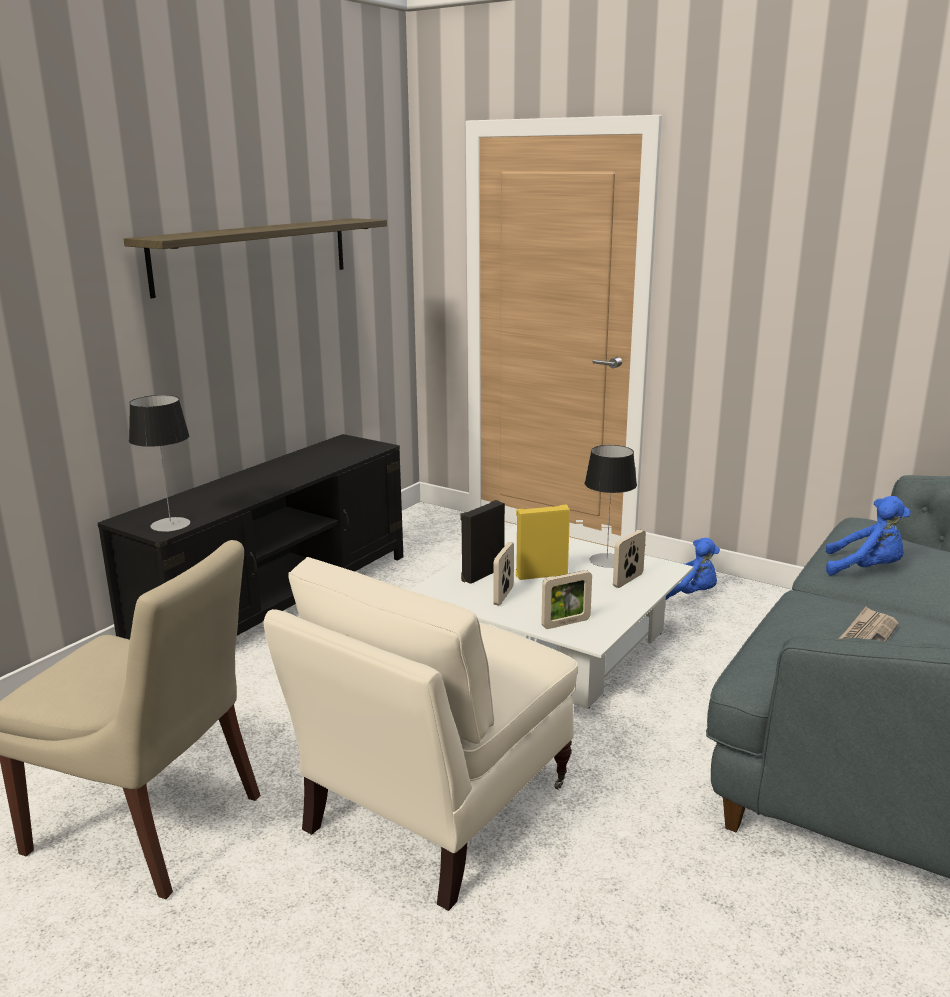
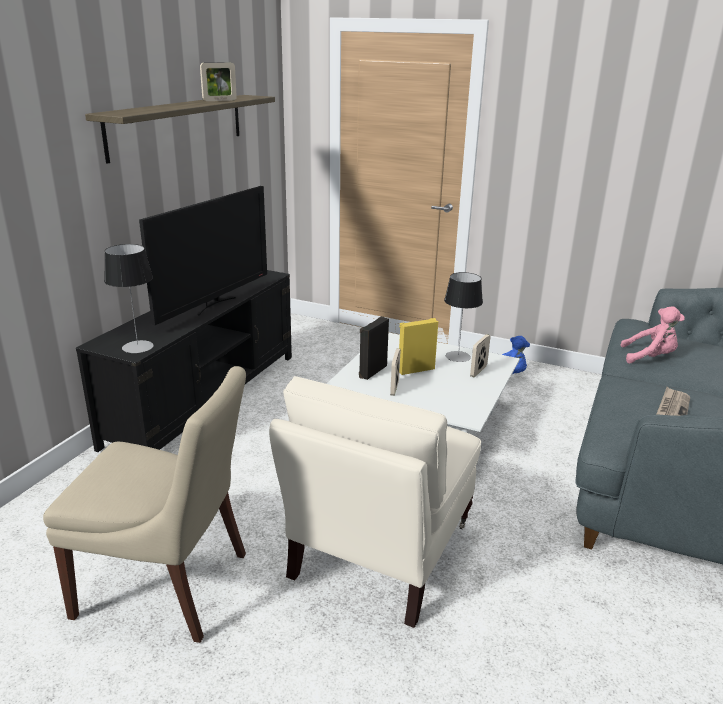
camera: 10 degrees left, 5 degrees up
(285, 479) = (213, 305): none -> television
(566, 623) = (447, 407): picture frame -> picture frame (219, 100)
(865, 569) = (650, 357): blue plush toy -> pink plush toy

